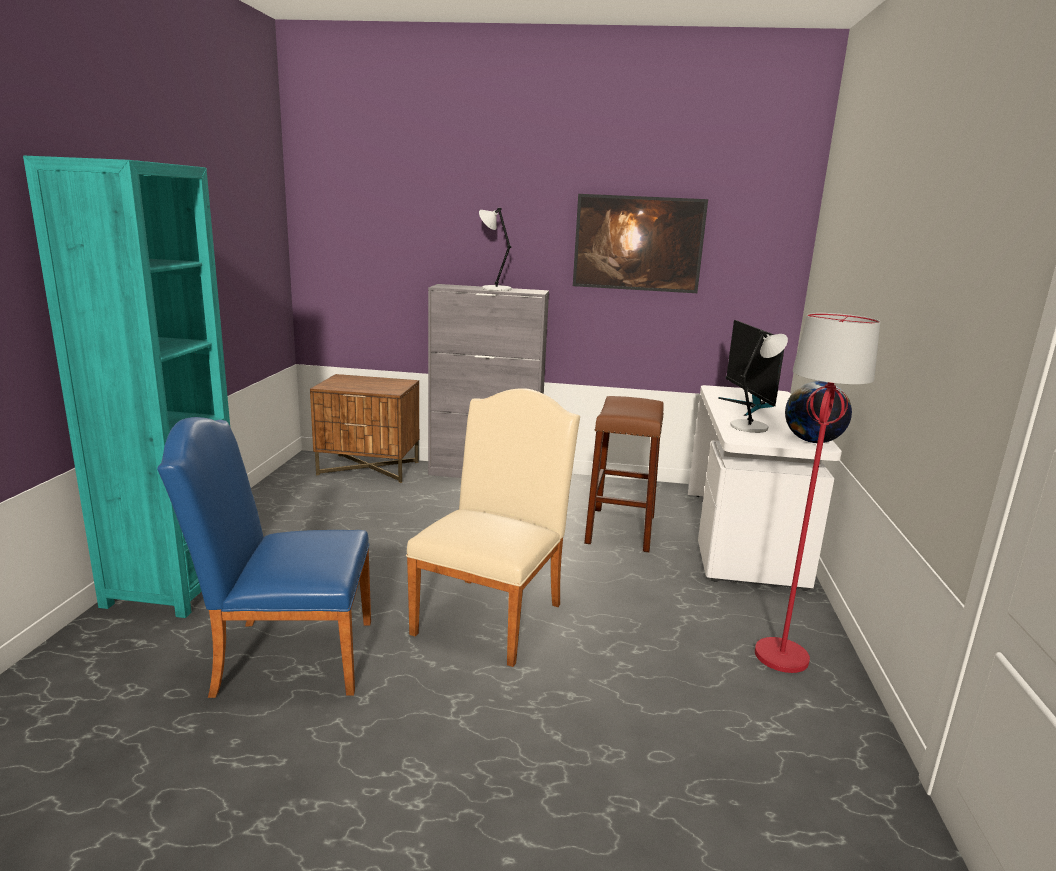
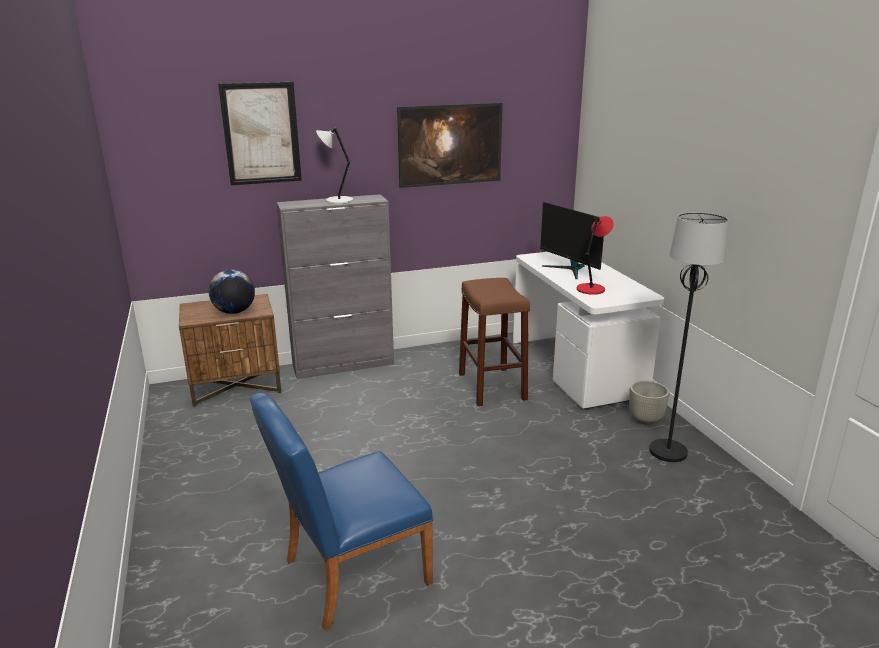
camera: 25 degrees left, 5 degrees up
(174, 585) = (180, 551): turquoise bookcase -> none
(431, 210) = (261, 133): none -> picture
(493, 613) = (467, 484): beige chair -> none
(750, 427) = (591, 289): grey table lamp -> red table lamp
(782, 657) = (668, 452): red floor lamp -> black floor lamp
(785, 613) = (646, 419): none -> grey planter
(812, 441) = (640, 293): globe -> globe (234, 312)

